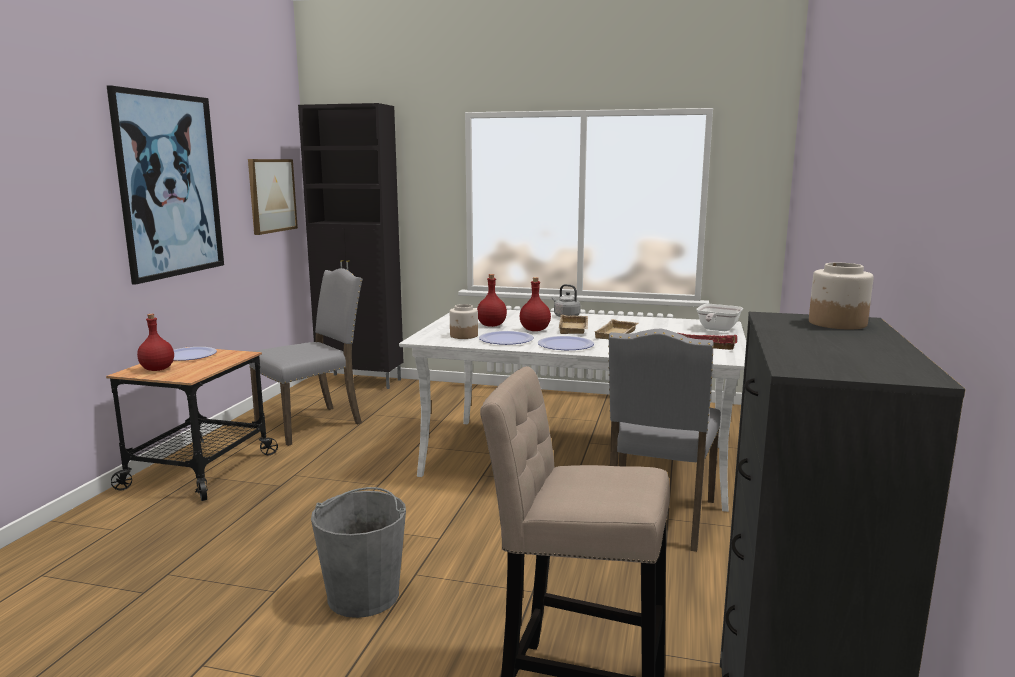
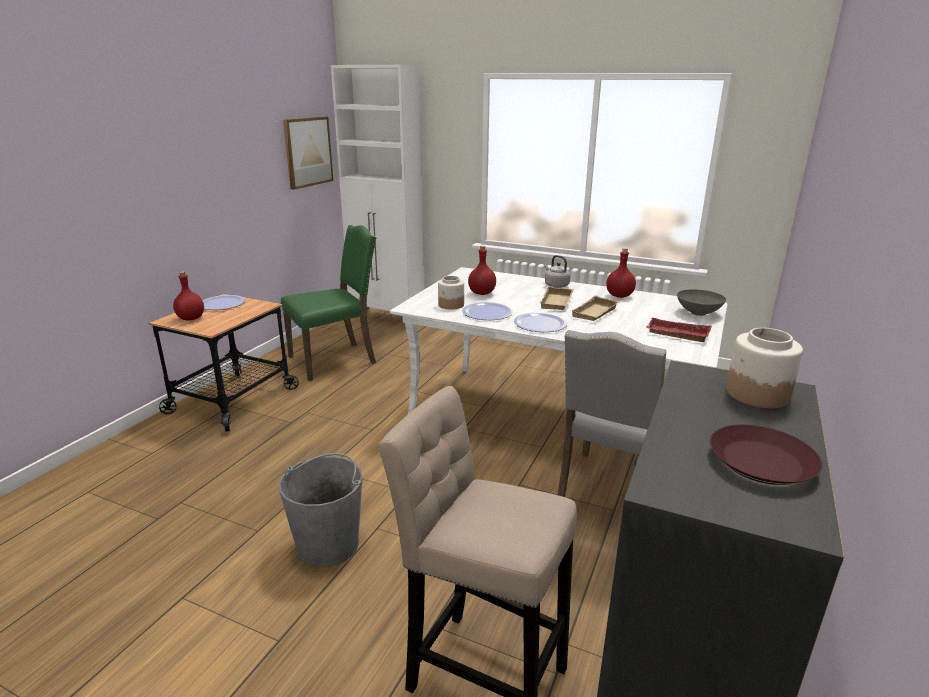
camera: 10 degrees right, 10 degrees up
(170, 185) = (205, 150): picture -> none
(312, 424) = (335, 360): grey chair -> green chair
(361, 381) = (388, 318): black cabinet -> white cabinet
(535, 330) = (519, 302): red bottle -> red bottle (619, 296)
(716, 330) = (697, 313): frying pan -> grey bowl
(867, 353) = (760, 462): none -> brown plate

